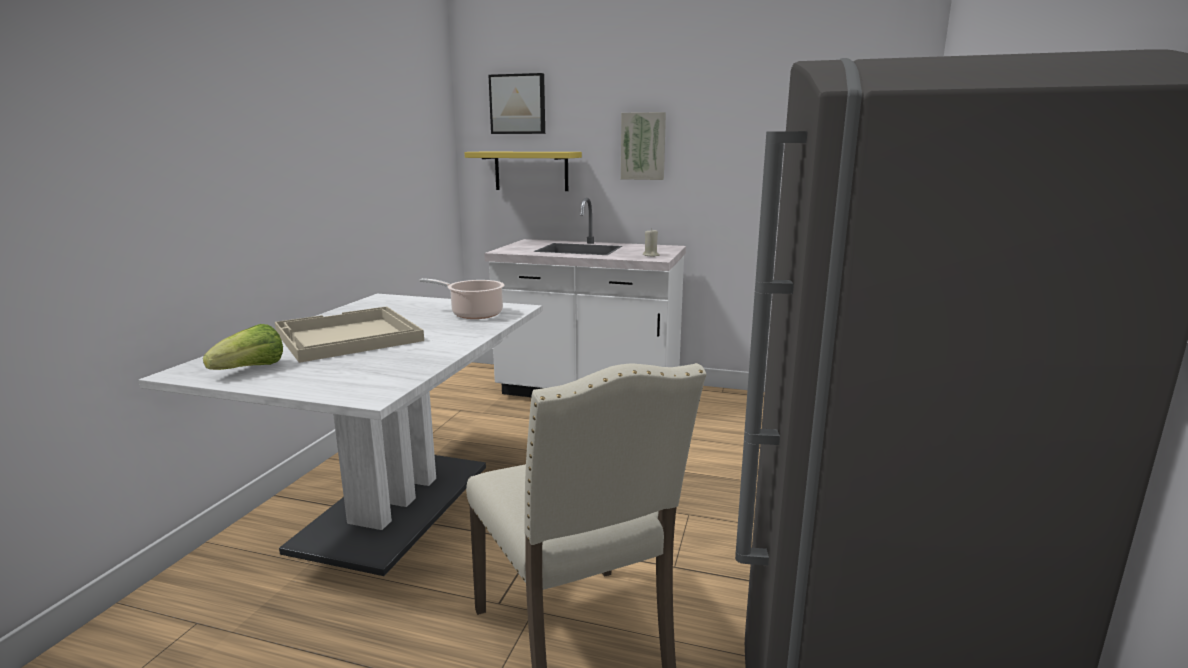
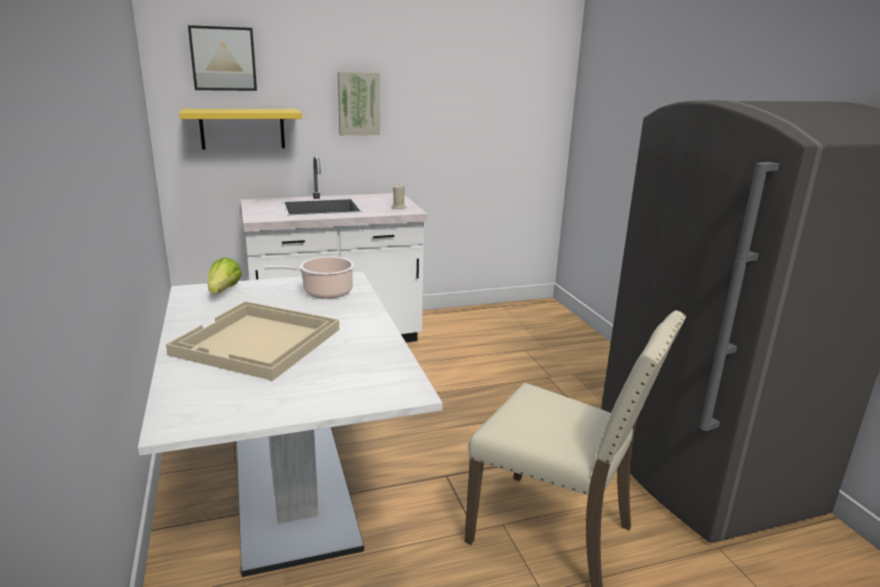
camera: 35 degrees left, 5 degrees up
(251, 369) = (241, 400): lettuce -> lettuce (224, 291)

